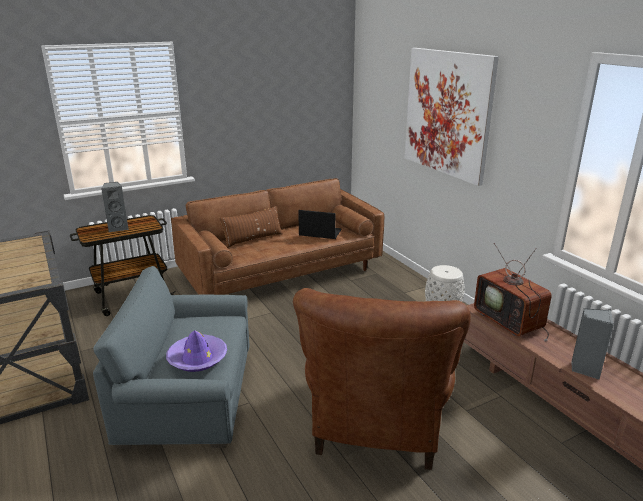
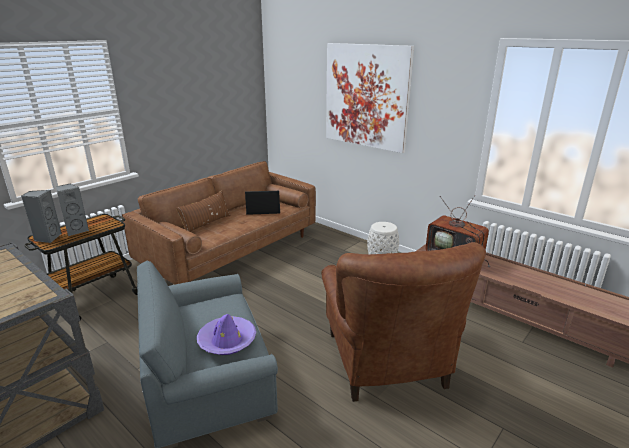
camera: 20 degrees left, 0 degrees up
(585, 369) = (528, 282): grey speaker -> grey speaker (47, 238)

